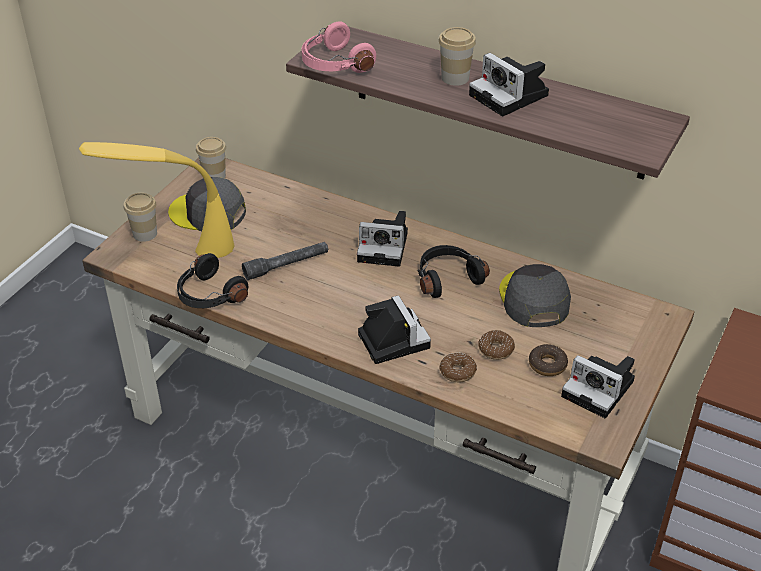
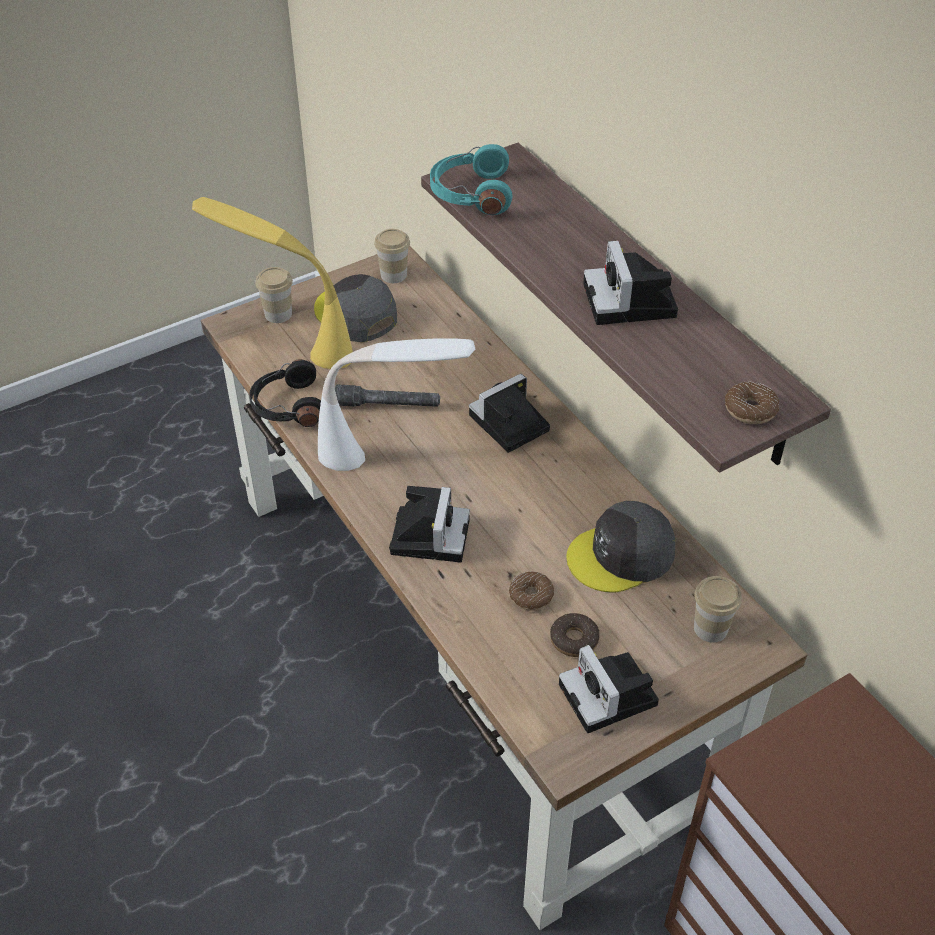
camera: 30 degrees right, 5 degrees up
(328, 304) = (395, 466): none -> white table lamp
(334, 64) = (470, 194): pink headphones -> turquoise headphones
(385, 247) = (507, 425): camera -> camera turned 105 degrees clockwise
(447, 278) = (545, 489): black headphones -> none
(455, 78) = (588, 257): cup -> cup (710, 628)
(457, 372) = (468, 602): donut -> donut (750, 409)
(533, 299) = (621, 555): grey cap -> grey cap turned 135 degrees counterclockwise

